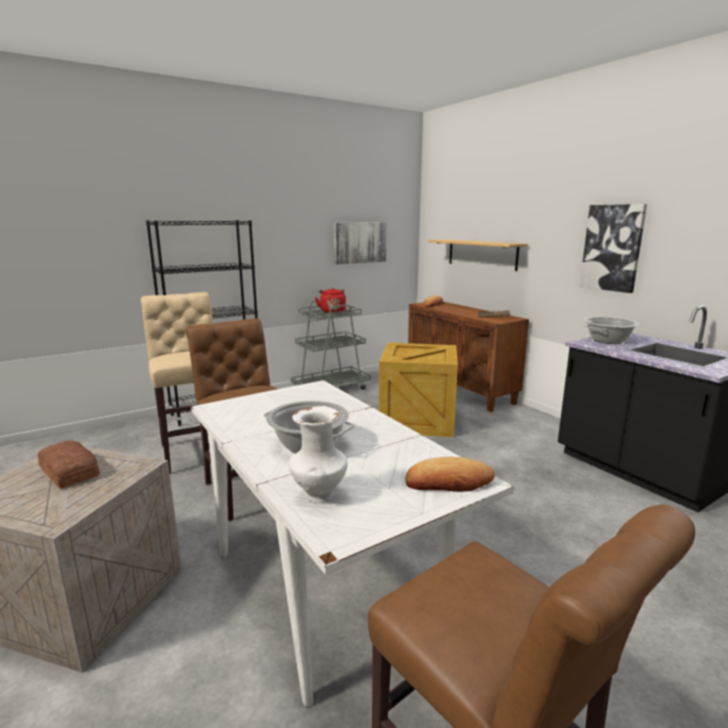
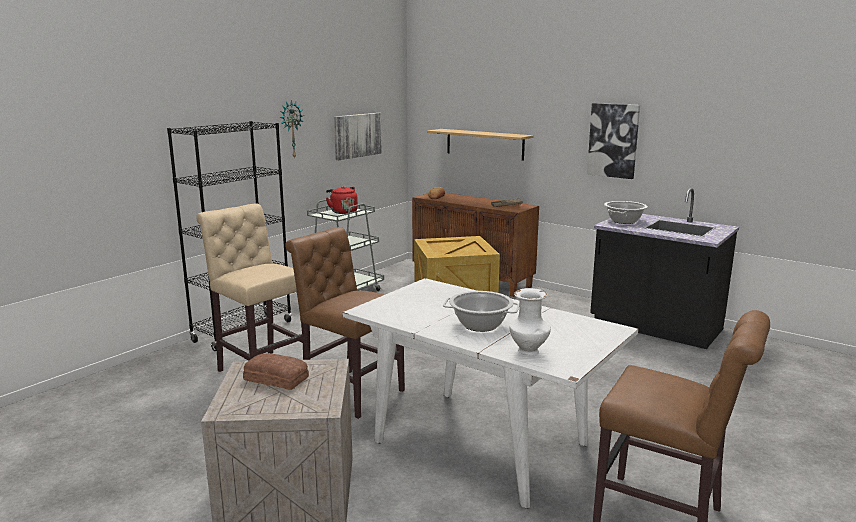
camera: 20 degrees left, 0 degrees up
(285, 231) = (291, 129): none -> wall clock
(448, 482) = (599, 332): bread -> none

